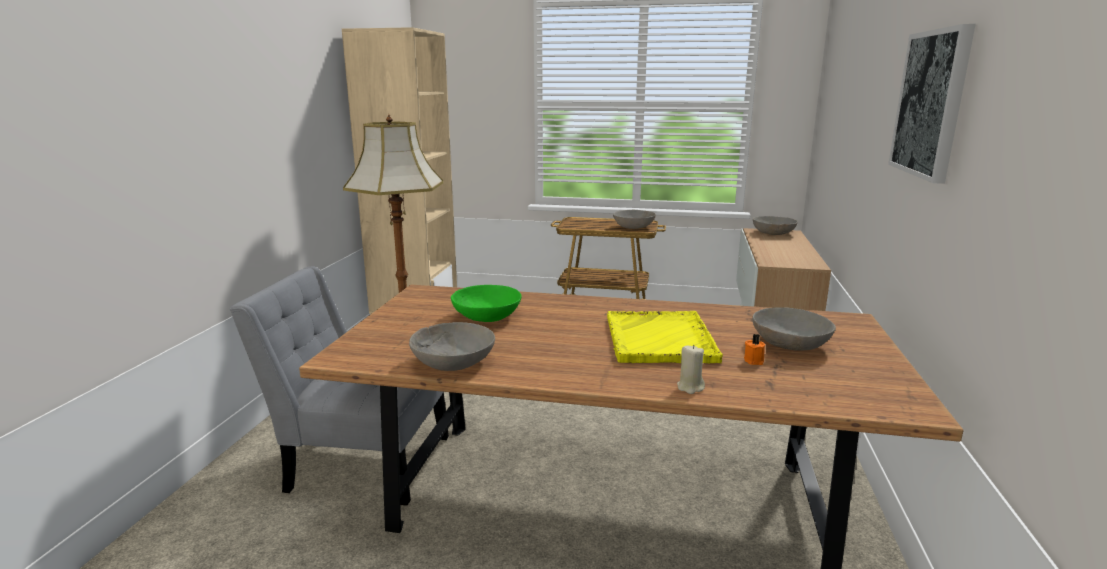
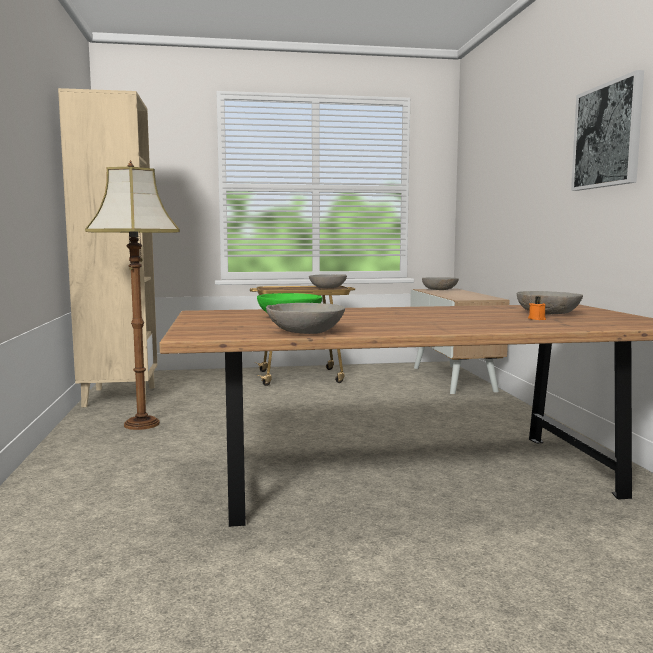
camera: 20 degrees left, 10 degrees down
(362, 461) = (156, 488): grey chair -> none
(659, 339) = (452, 317): yellow tray -> none
(690, 387) = (514, 328): beige candle -> none

